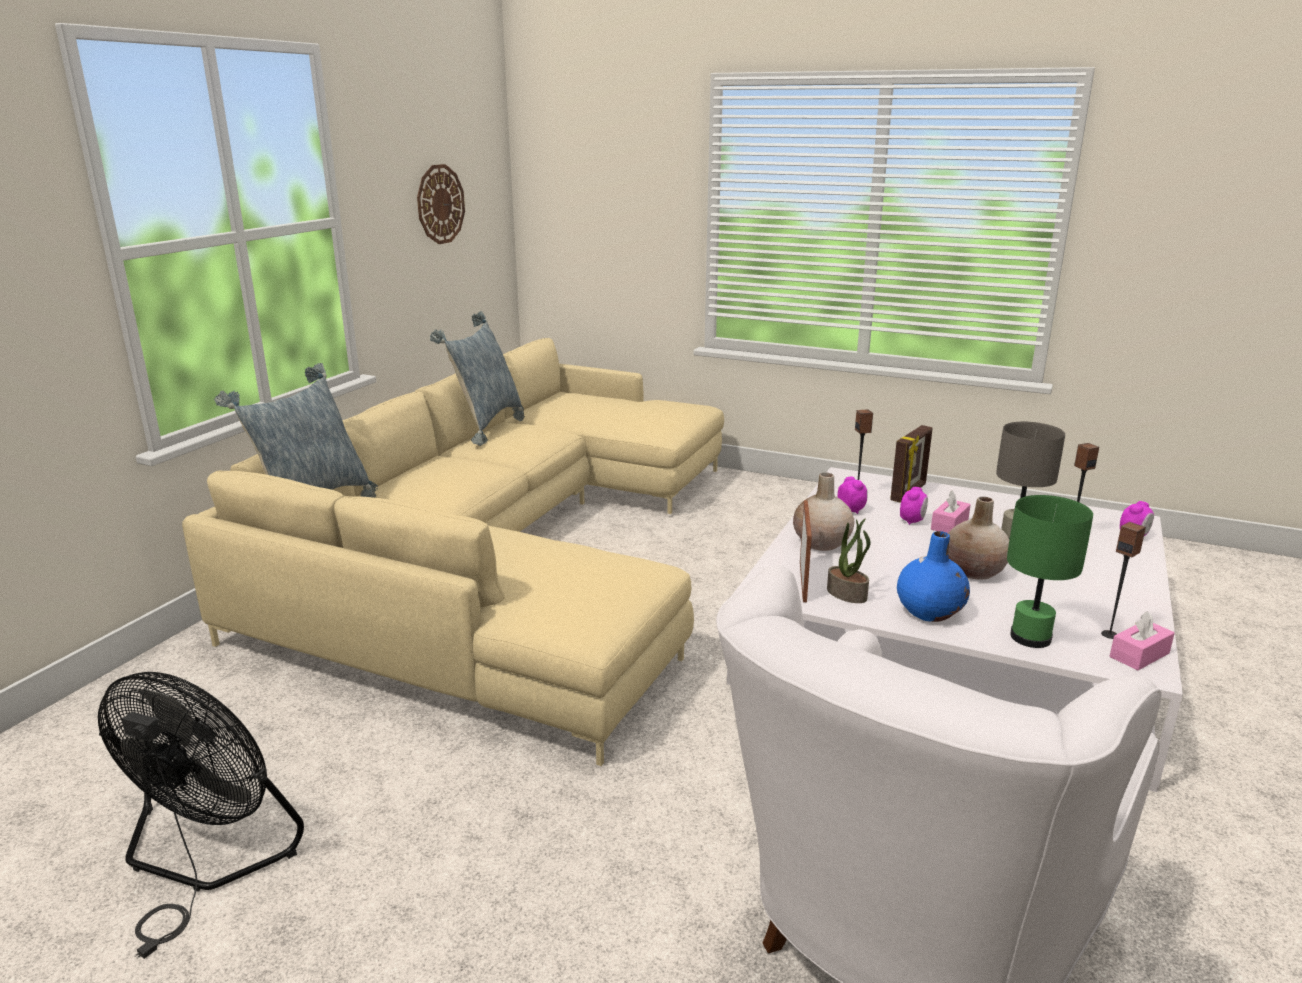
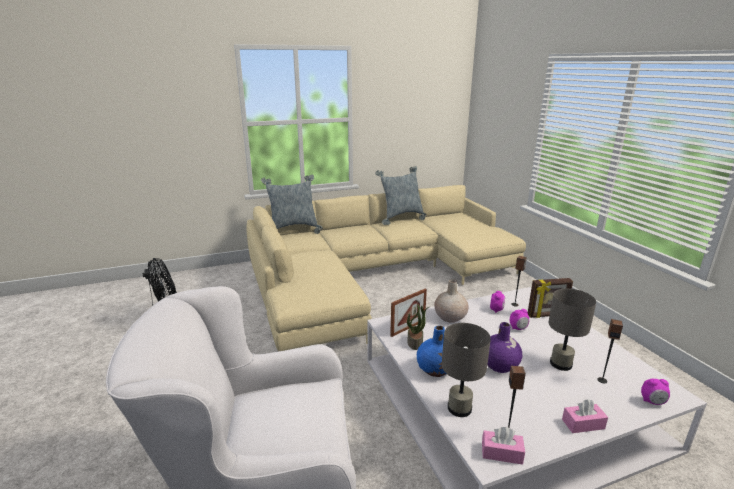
camera: 45 degrees right, 0 degrees up
(440, 204) = (415, 115): wall clock -> none
(949, 525) = (535, 339): pink tissue box -> pink tissue box (583, 424)
(974, 571) = (499, 365): beige vase -> purple vase
(1031, 638) = (459, 409): green table lamp -> grey table lamp

